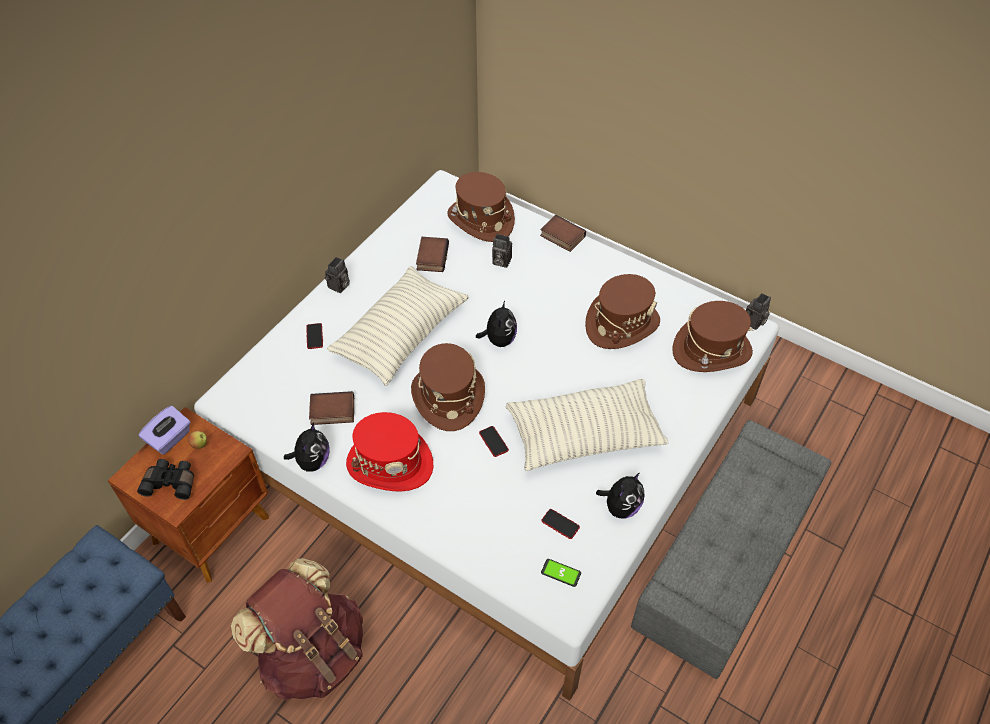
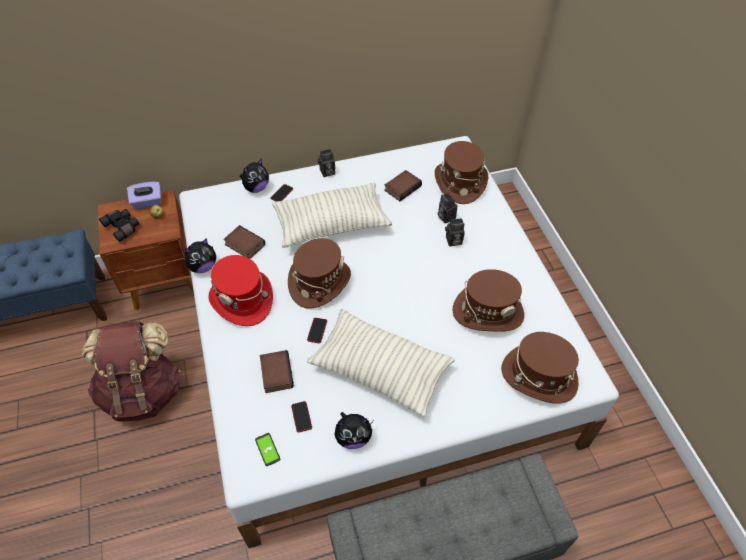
camera: 40 degrees right, 0 degrees up
(499, 340) = (390, 267): plush toy -> plush toy (256, 188)
(561, 236) = (506, 225): book -> book (275, 373)
(753, 322) = (596, 379): camera -> camera (453, 241)

